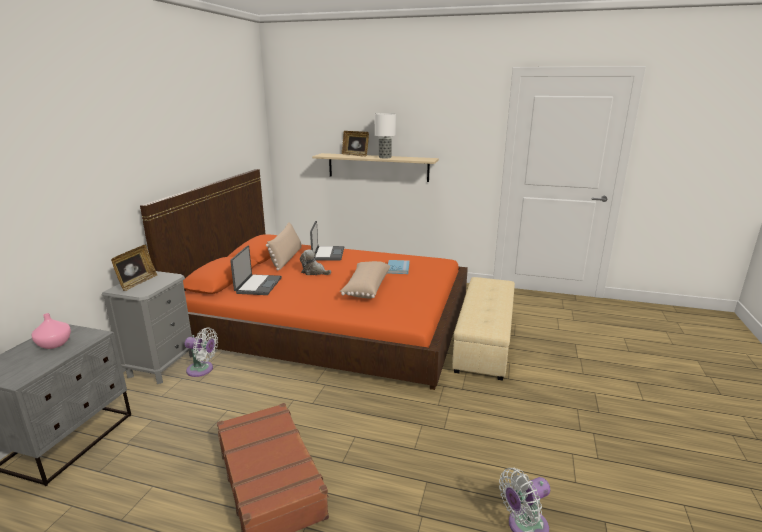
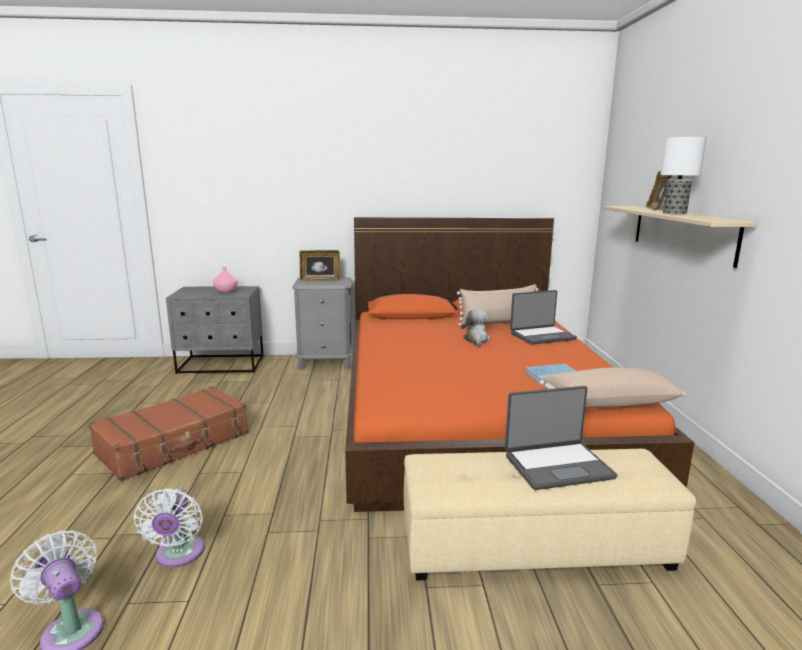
camera: 70 degrees right, 5 degrees down
(202, 370) = (327, 377): white fan -> white fan (178, 555)
(258, 285) = (412, 327): laptop -> laptop (557, 465)
(366, 288) = (457, 368): beige pillow -> beige pillow (608, 402)

